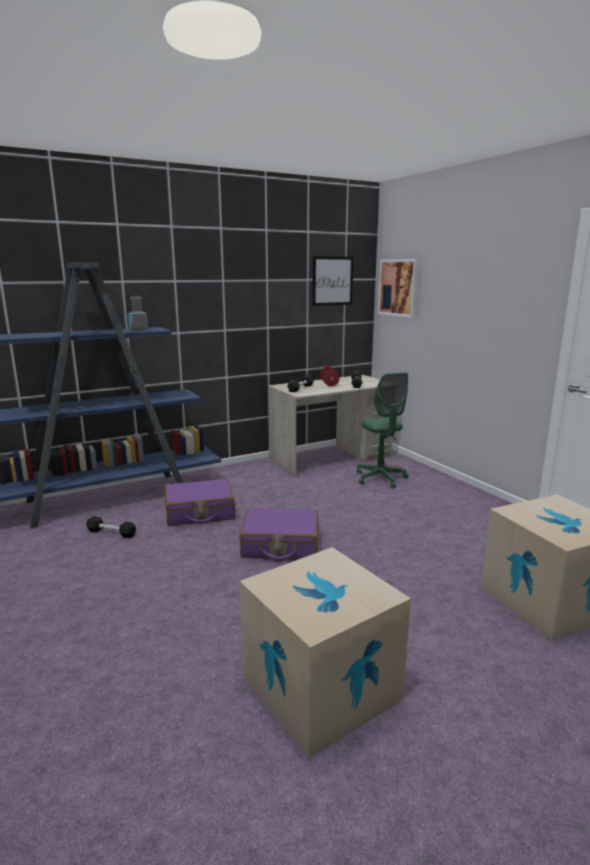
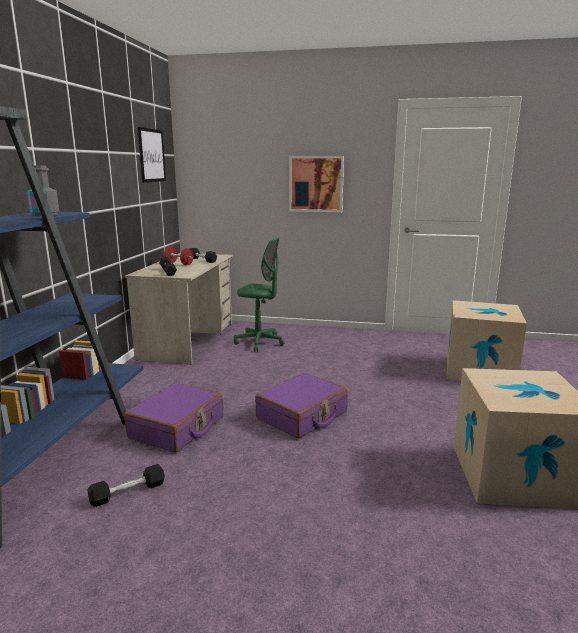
camera: 50 degrees left, 0 degrees up
(398, 287) = (211, 162): picture -> picture (316, 184)

